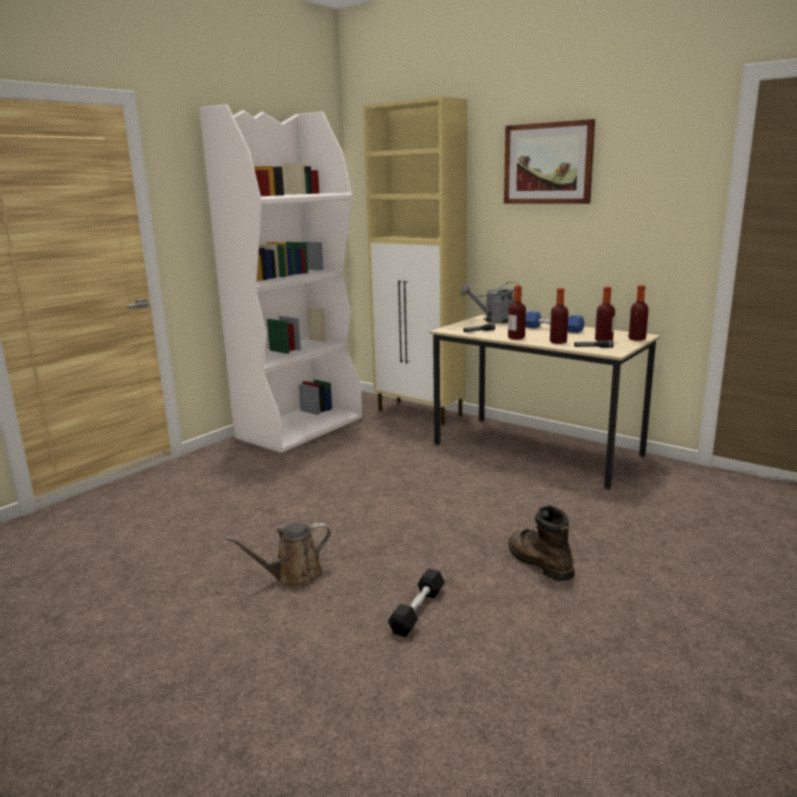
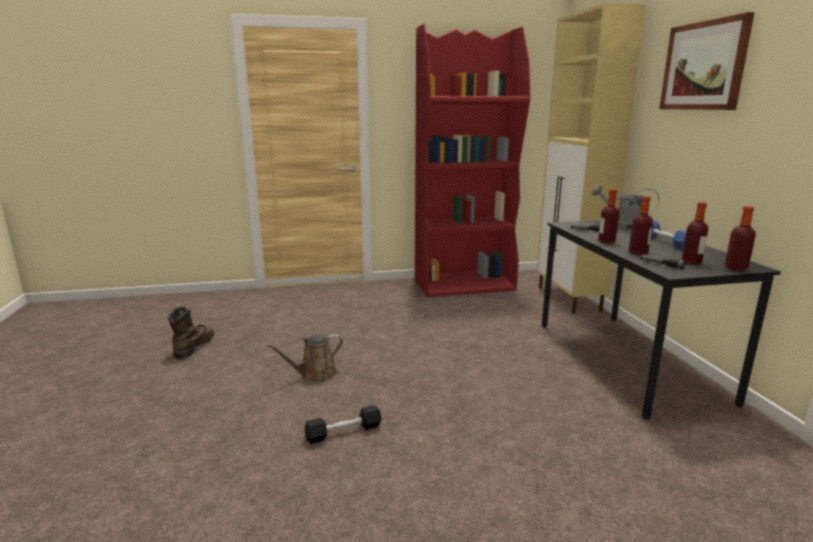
camera: 40 degrees right, 0 degrees up
(293, 576) = (314, 374): brown watering can -> brown watering can turned 45 degrees counterclockwise
(300, 427) = (464, 284): white bookcase -> red bookcase
(536, 450) = (626, 360): beige desk -> black desk
(538, 562) = (478, 445): brown boot -> brown boot (193, 347)

